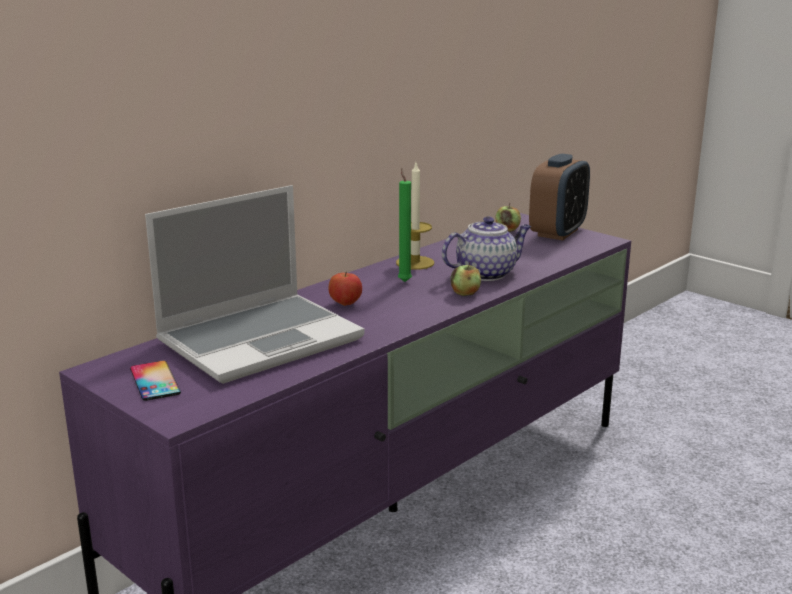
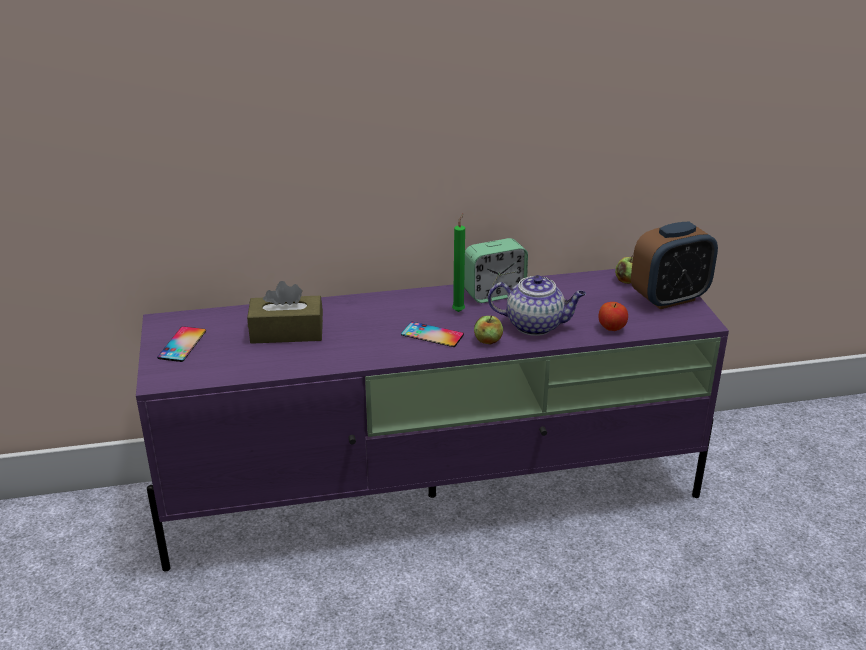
camera: 35 degrees right, 10 degrees up
(261, 339) = (287, 332): laptop -> brown tissue box
(345, 304) = (385, 319): apple -> apple (611, 328)
(409, 302) = (432, 335): none -> phone
(415, 263) = (494, 293): candle -> alarm clock

